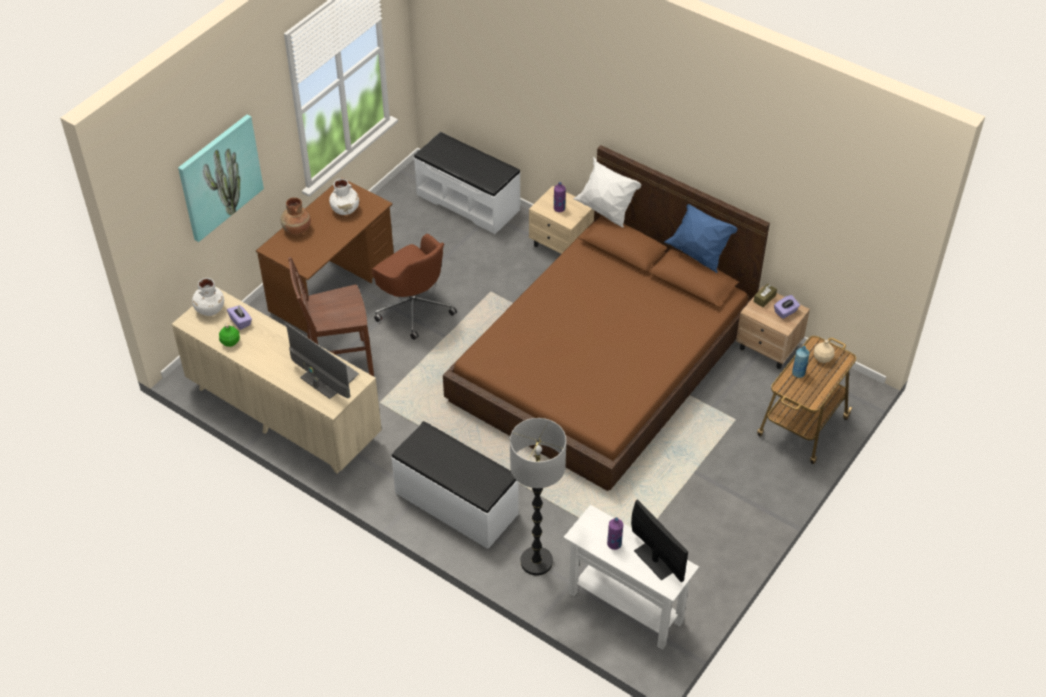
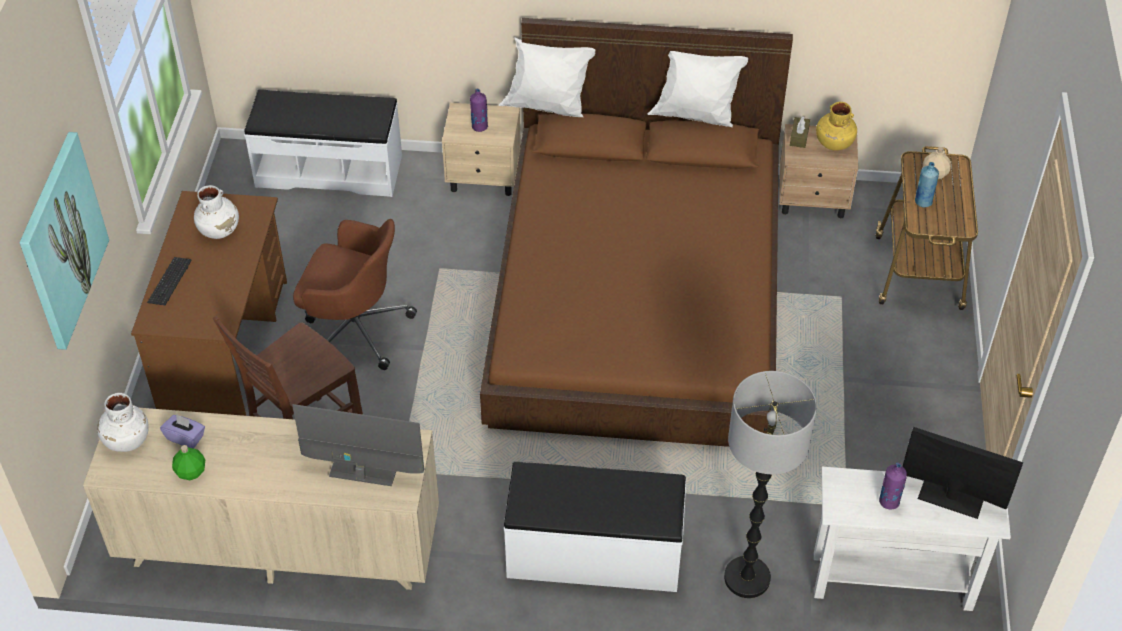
camera: 30 degrees left, 0 degrees up
(296, 229) = (170, 282): brown vase -> keyboard
(698, 256) = (696, 116): blue pillow -> white pillow
(785, 312) = (834, 143): purple tissue box -> yellow vase

